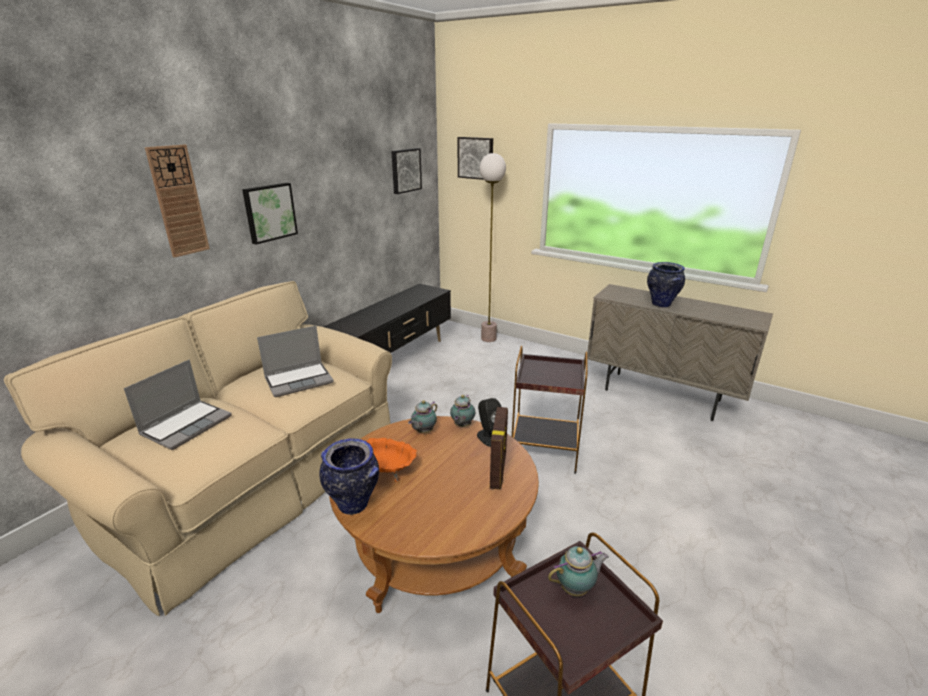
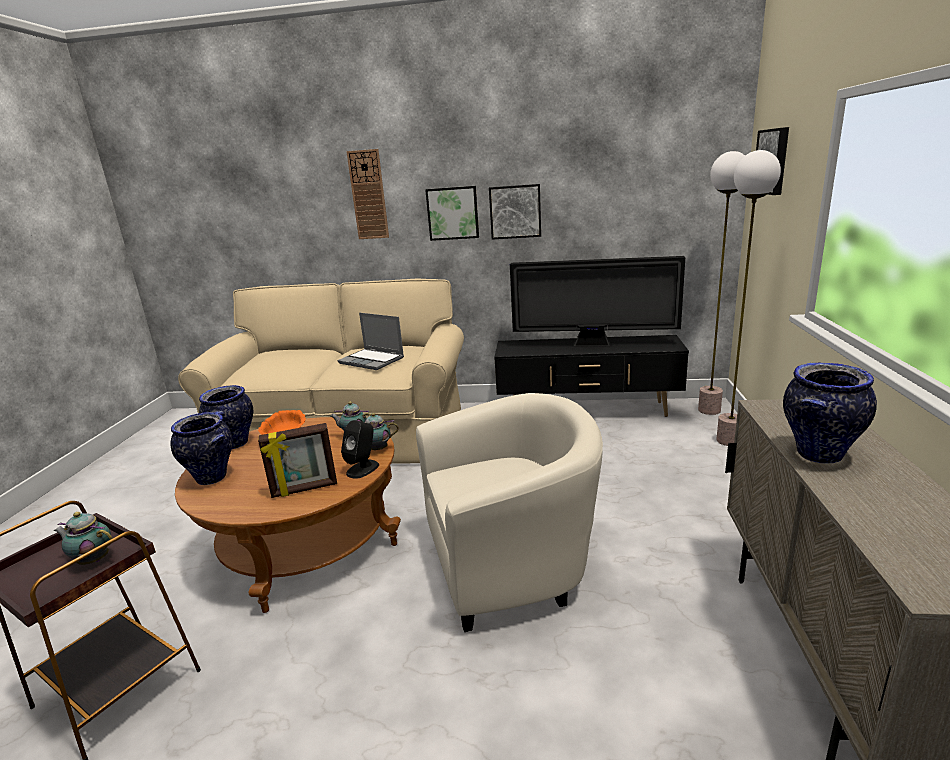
camera: 65 degrees right, 5 degrees down
(187, 425) = (287, 357): laptop -> none
(394, 305) = (594, 344): none -> television
(405, 170) = (668, 180): picture -> picture (515, 211)
(423, 525) = (212, 478): none -> vase
(449, 328) = (709, 410): none -> floor lamp
(545, 449) = (512, 565): brown side table -> beige armchair
(576, 588) = (93, 560): teapot -> teapot turned 150 degrees clockwise

